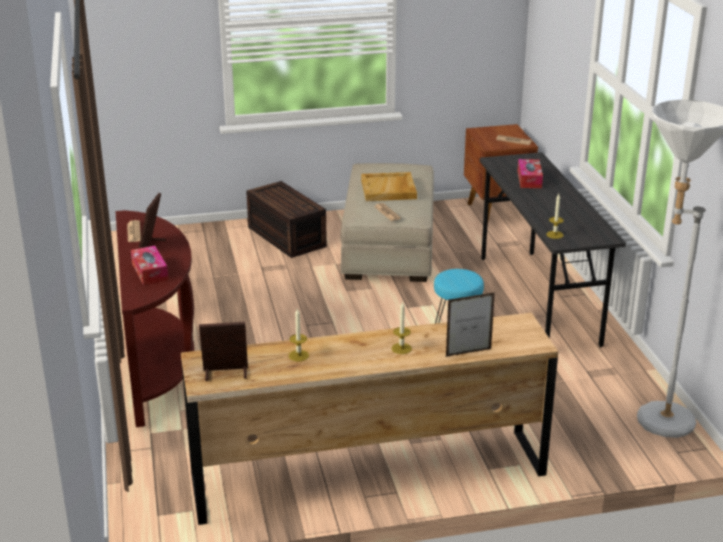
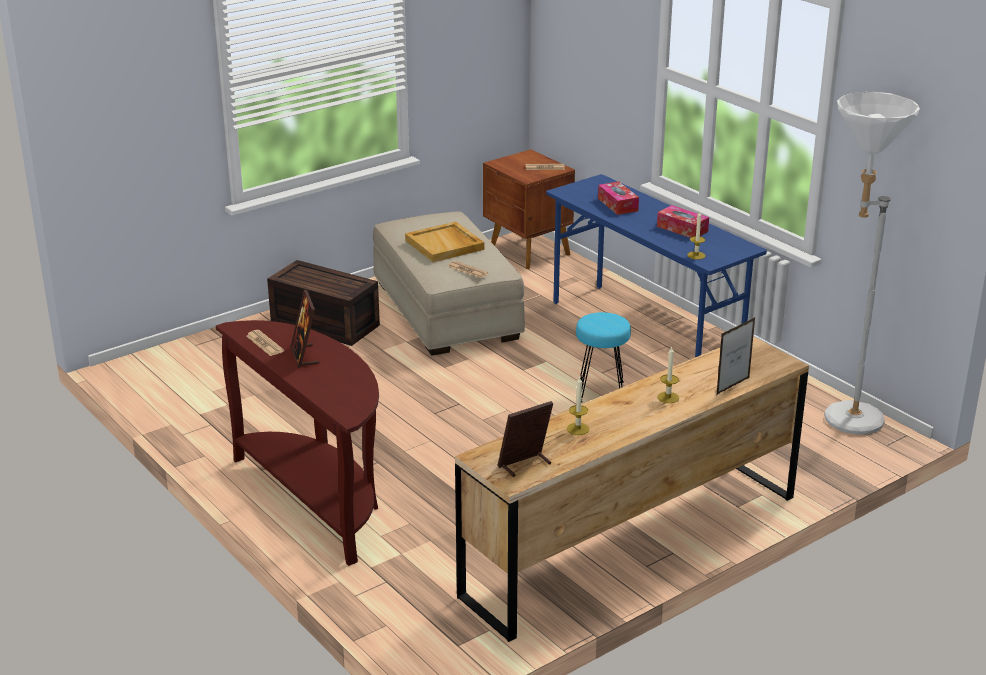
camera: 25 degrees left, 0 degrees up
(150, 272) = (332, 382): tissue box -> tissue box (682, 229)
(539, 300) = (645, 332): grey desk -> blue desk

